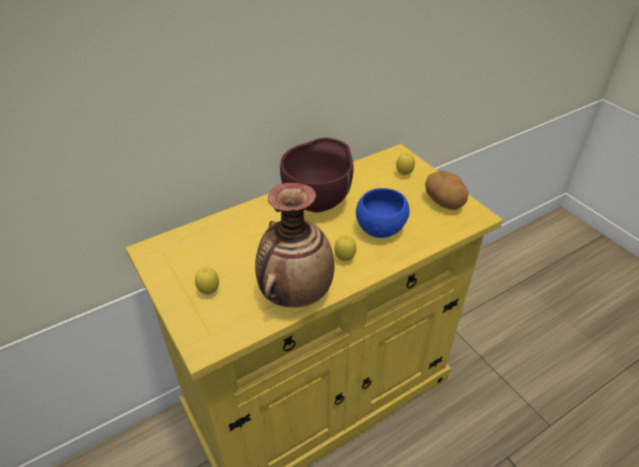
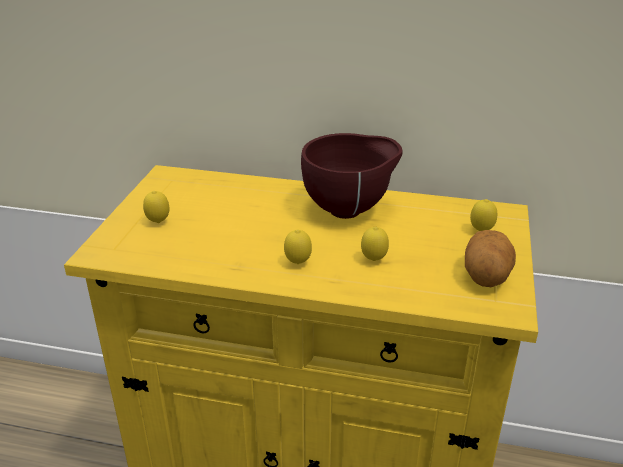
camera: 45 degrees right, 10 degrees down
(295, 292) = (216, 261): vase -> none
(380, 229) = (373, 260): blue bowl -> lemon

